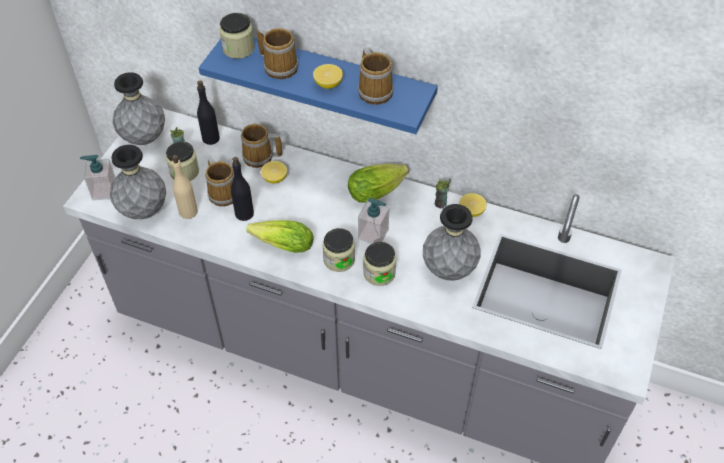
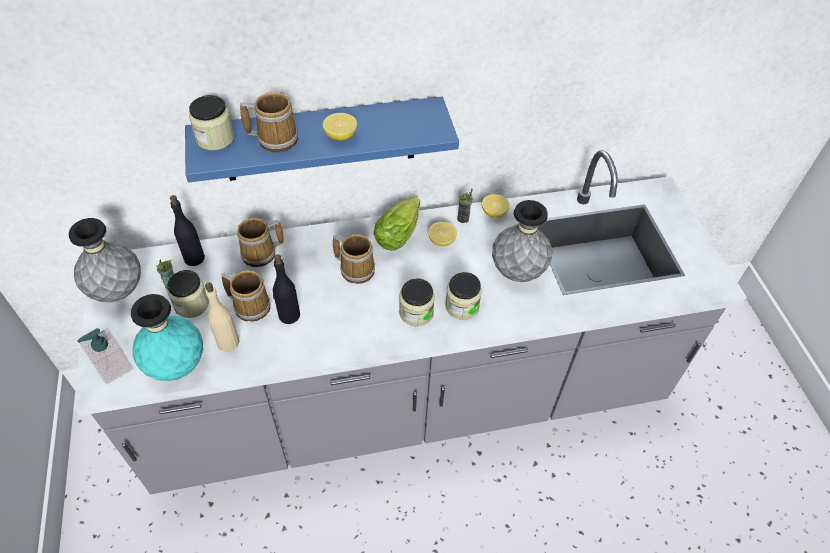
camera: 35 degrees left, 0 degrees up
(144, 210) = (177, 365): grey vase -> turquoise vase
(274, 179) = (293, 267): lemon -> lemon (442, 241)
(280, 244) = (349, 327): lettuce -> none
(373, 234) = (428, 274): soap dispenser -> none
(375, 90) = (391, 123): mug -> mug (356, 268)

